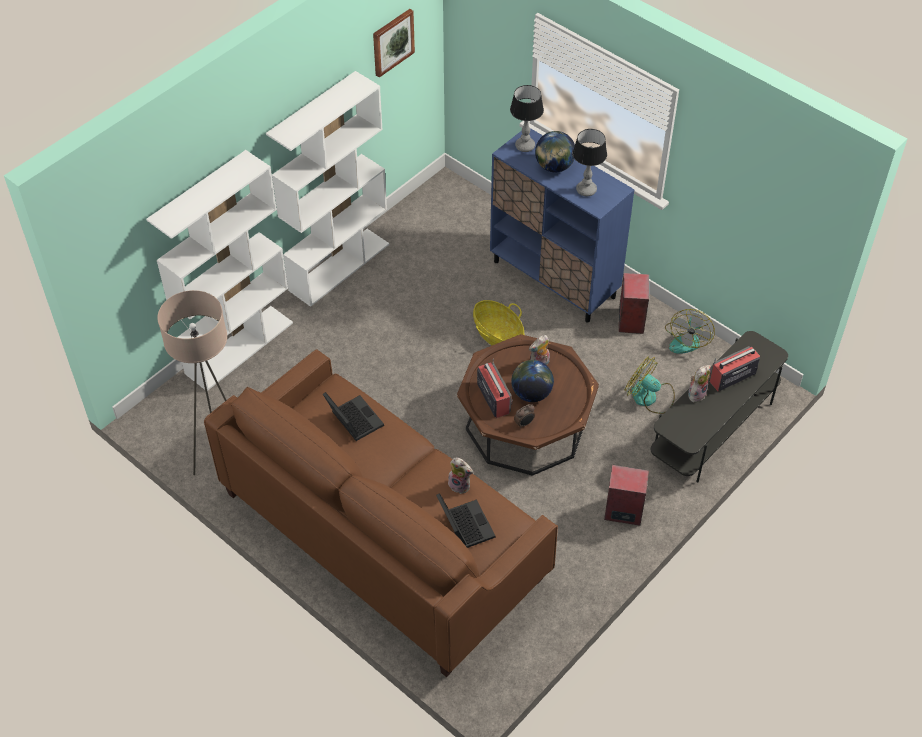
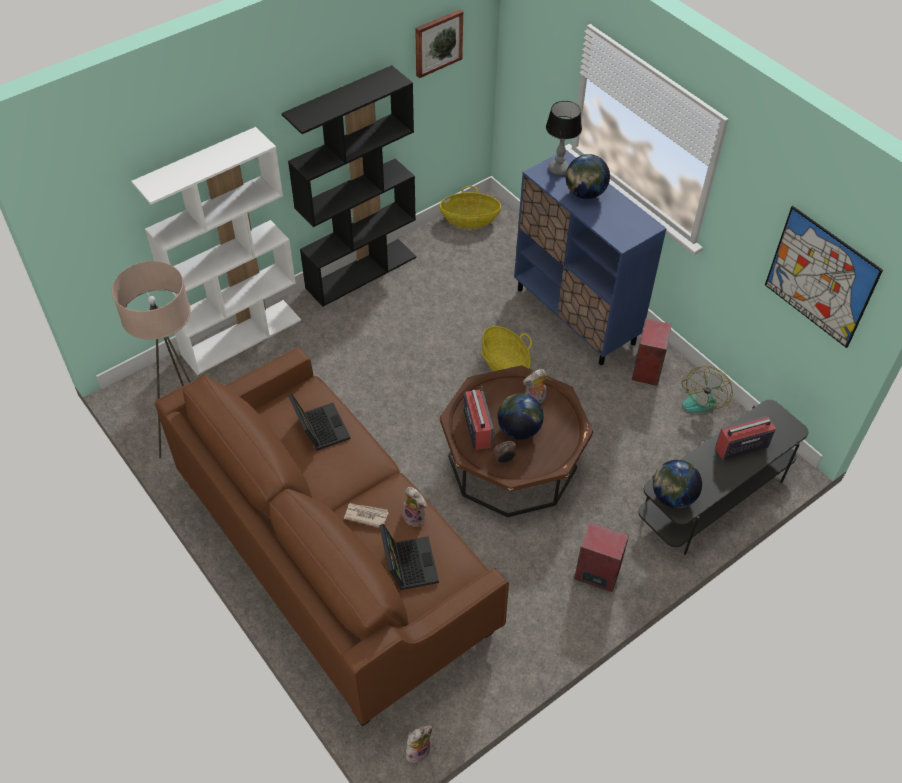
camera: 10 degrees right, 0 degrees up
(339, 266) = (361, 272): white bookcase -> black bookcase
(416, 490) = (366, 515): none -> newspaper
(432, 199) = (469, 220): none -> basket
(586, 190) = (613, 221): table lamp -> none
(649, 397) = (650, 454): fan -> none
(681, 431) = (672, 497): none -> globe
(696, 393) = (698, 458): plush toy -> plush toy (417, 750)
(779, 217) = (820, 277): none -> picture

